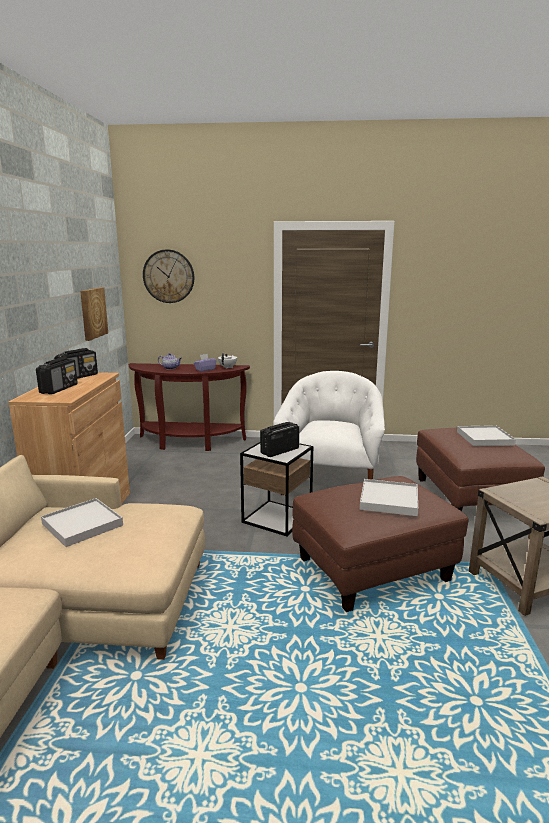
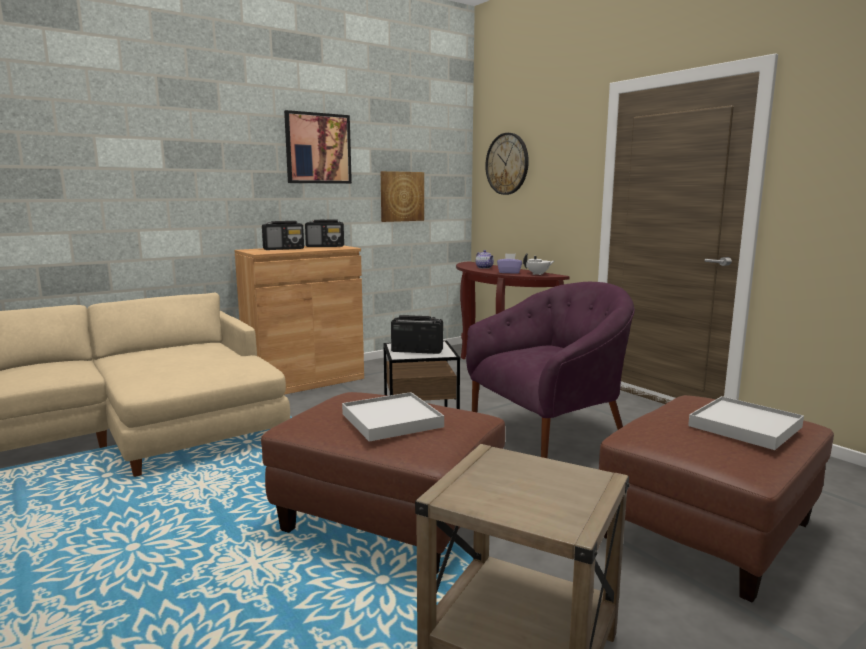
camera: 50 degrees right, 5 degrees down
(44, 274) = (318, 148): none -> picture
(82, 525) = (192, 353): white tray -> none
(329, 482) = (549, 436): white armchair -> purple armchair

